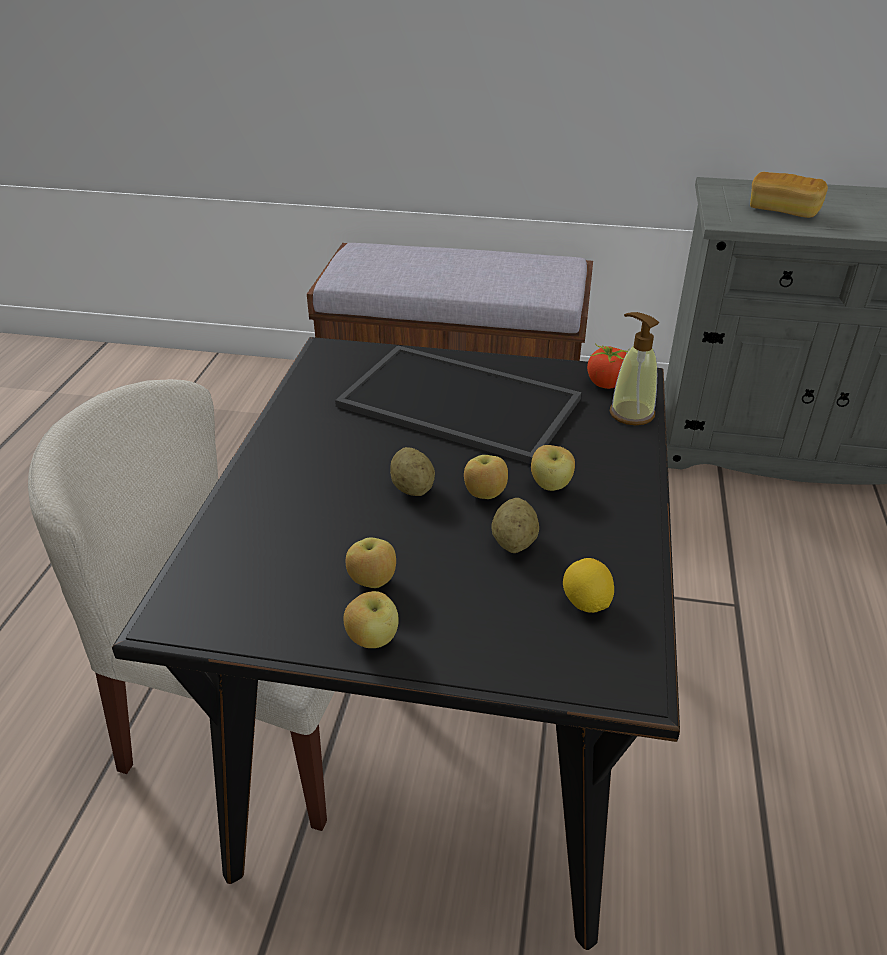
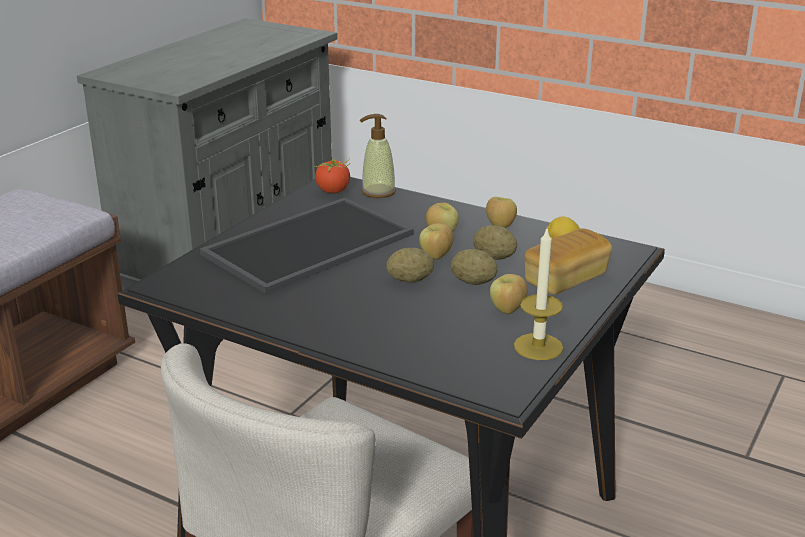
camera: 70 degrees left, 10 degrees down
(288, 626) = (538, 347): none -> candle
(373, 639) = (565, 318): apple -> apple (500, 227)
(434, 538) = (473, 282): none -> potato
(783, 210) = (183, 69): bread -> bread (565, 279)

